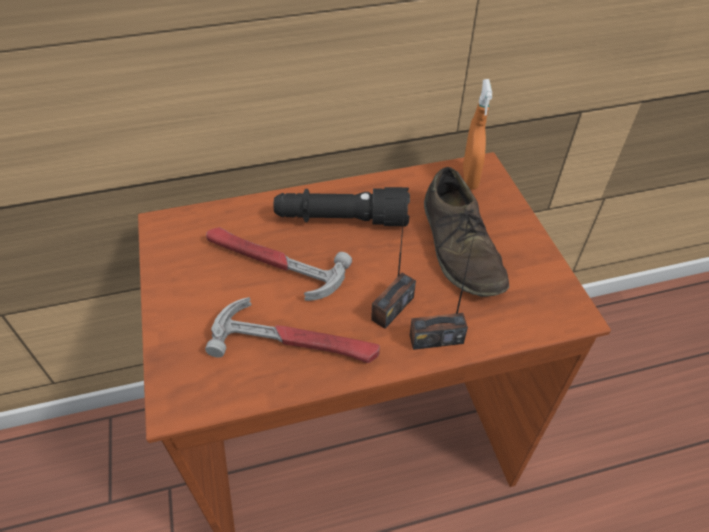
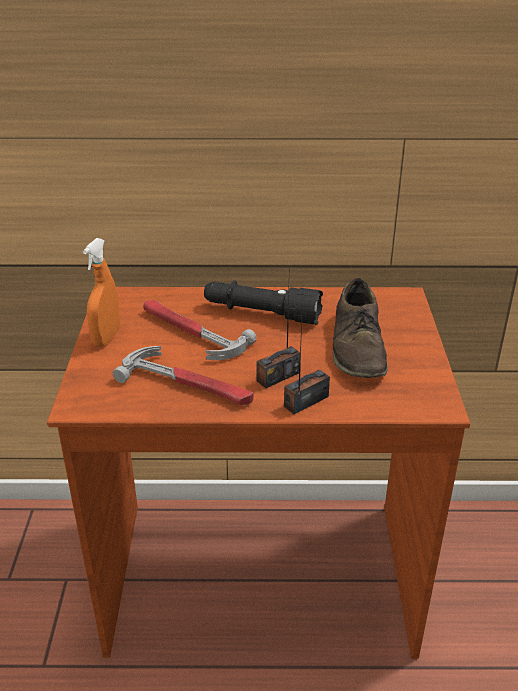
camera: 15 degrees right, 15 degrees down
(436, 339) = (306, 402): radio -> radio turned 135 degrees clockwise
(470, 178) = (390, 302): orange spray bottle -> orange spray bottle (106, 338)

